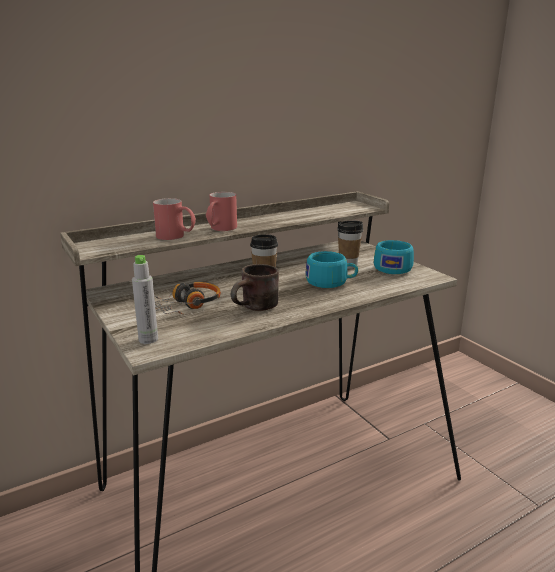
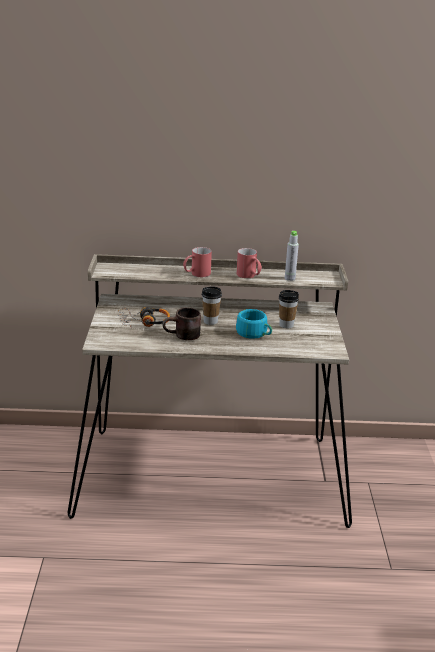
camera: 30 degrees right, 5 degrees up
(148, 339) = (103, 337): grey bottle -> grey bottle (290, 278)
(176, 237) = (162, 274): red mug -> red mug (249, 276)
(393, 267) = (316, 336): turquoise cup -> none

